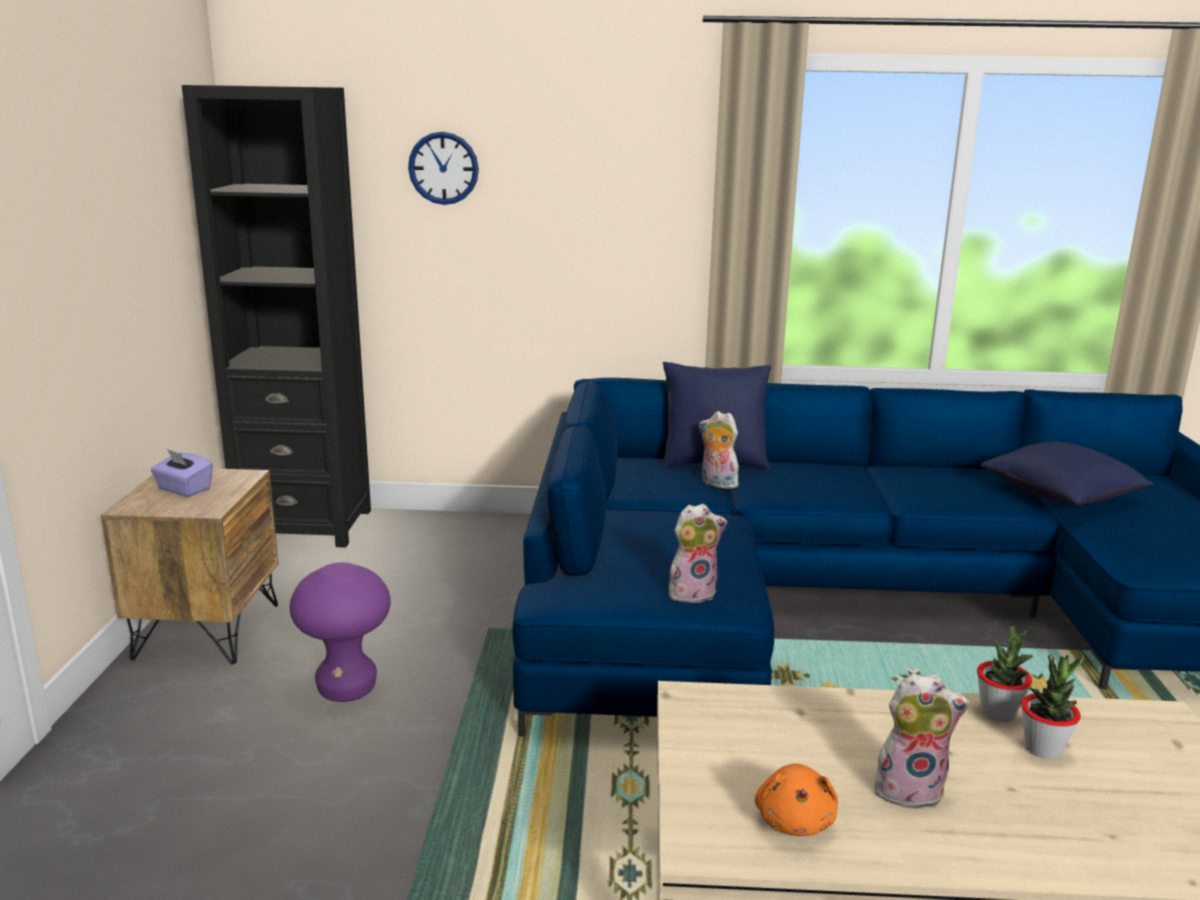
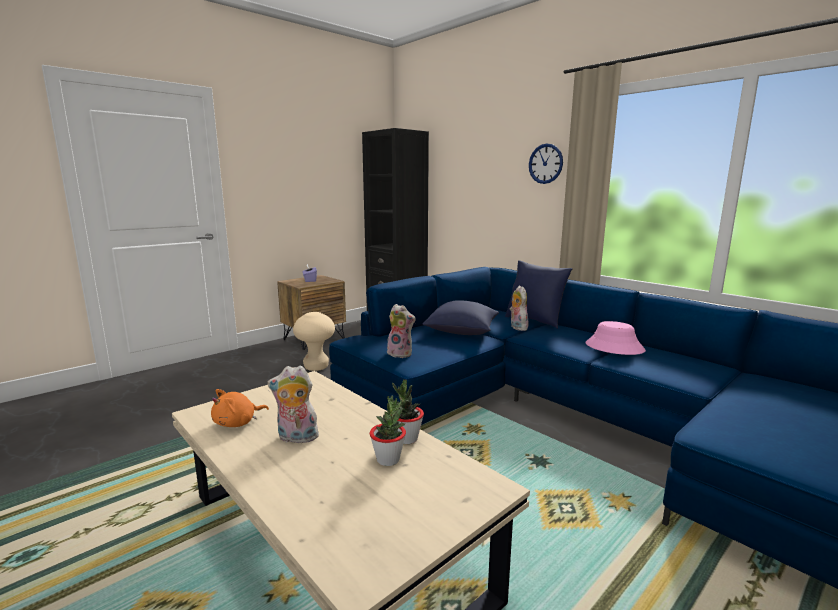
camera: 45 degrees right, 5 degrees down
(347, 689) = (316, 367): purple stool -> beige stool
(443, 168) = (460, 165): wall clock -> wall clock (545, 163)
(880, 480) = (614, 347): none -> pink hat
(910, 789) = (296, 438): plush toy -> plush toy turned 135 degrees clockwise
(1061, 497) = (738, 388): blue pillow -> blue pillow (461, 331)

